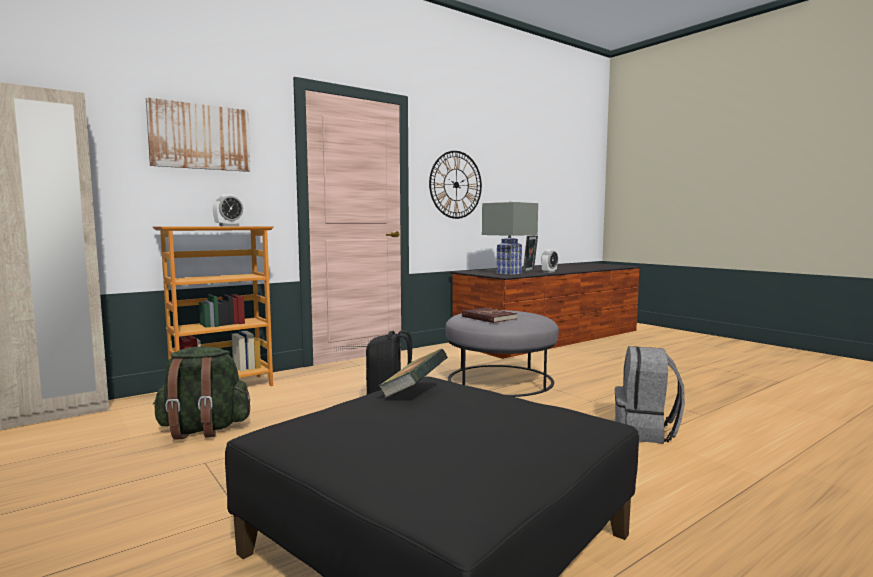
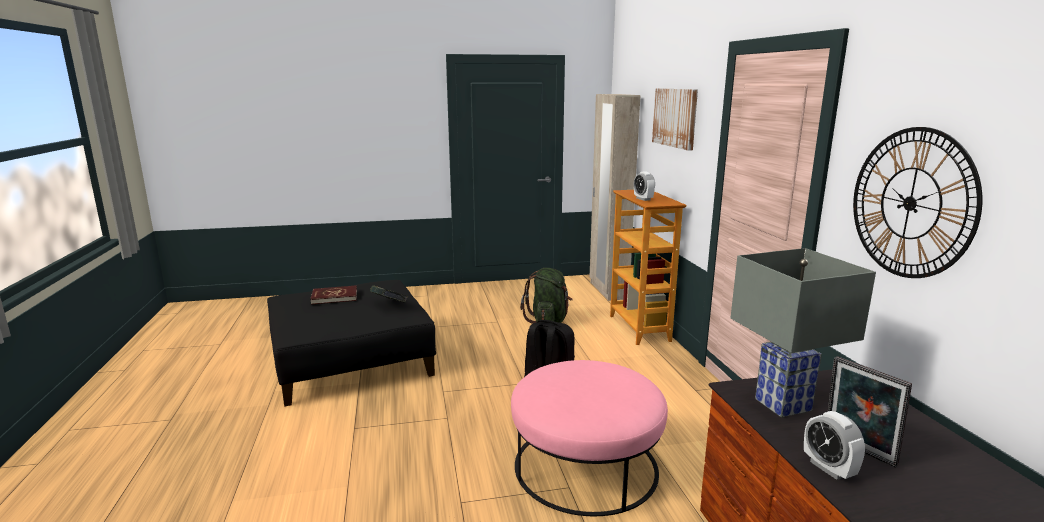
camera: 115 degrees right, 10 degrees up
(488, 318) = (572, 372): red book -> red book (334, 297)
(500, 380) = (585, 466): grey ottoman -> pink ottoman
(645, 432) = (358, 491): grey backpack -> none

